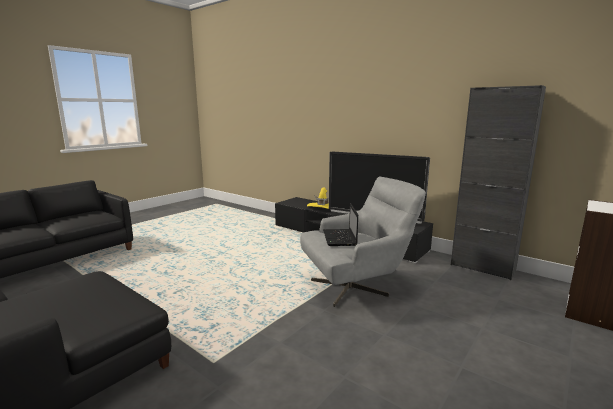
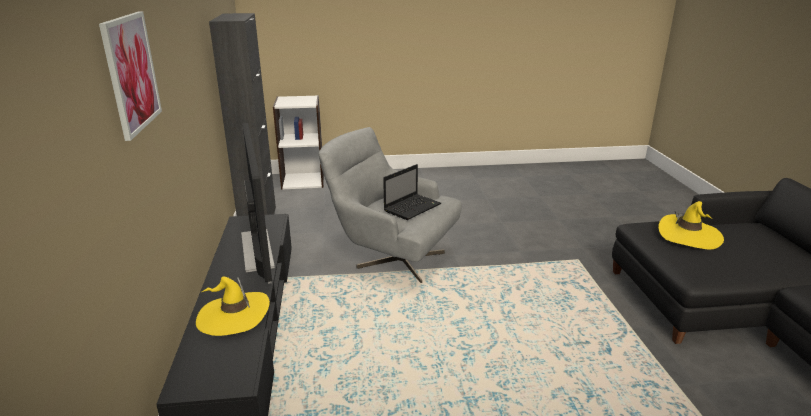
camera: 135 degrees left, 10 degrees up
(79, 309) = (689, 235): none -> yellow hat
(336, 97) = (131, 73): none -> picture

